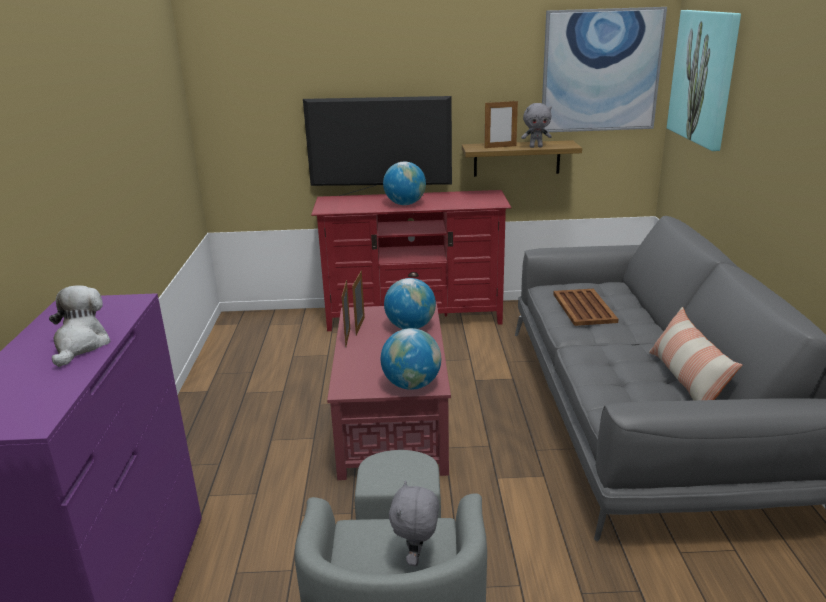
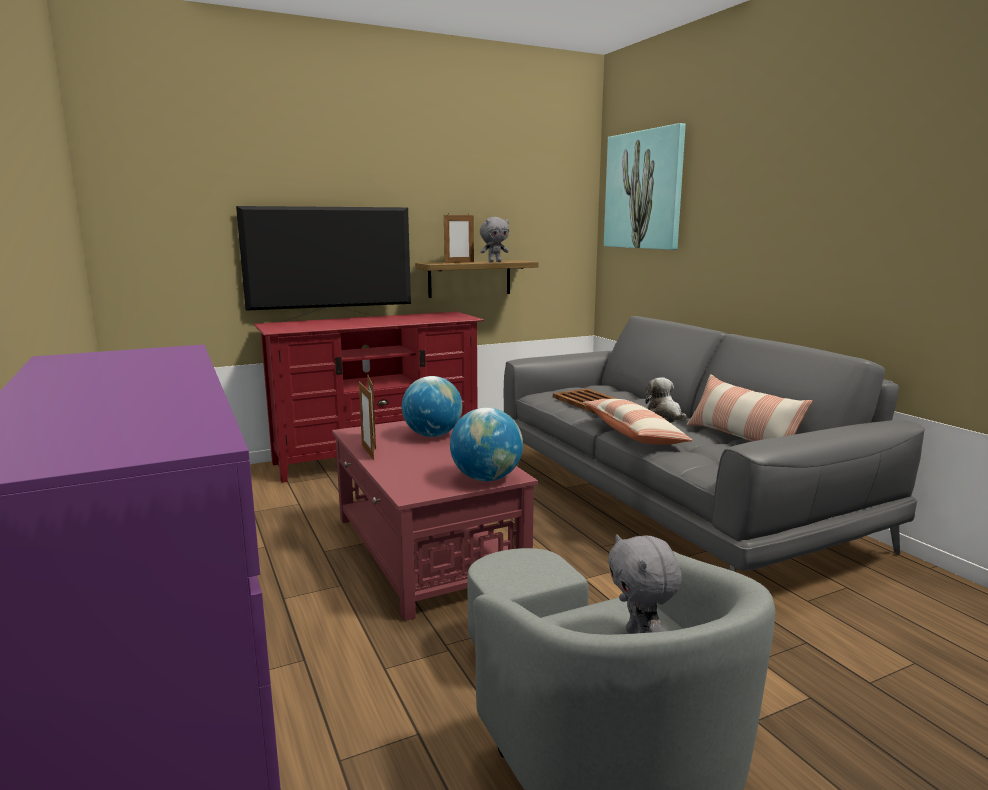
camera: 25 degrees left, 10 degrees down
(81, 345) = (152, 381): plush toy -> plush toy (665, 415)
(405, 204) = (368, 322): globe -> none
(586, 355) = (633, 434): none -> pillow
(600, 71) = (541, 192): picture -> none

